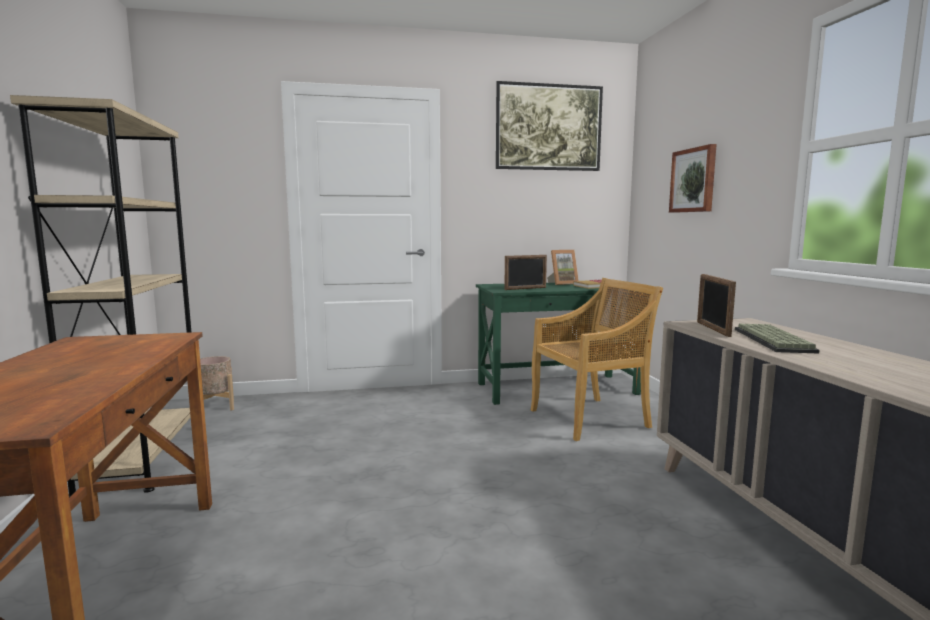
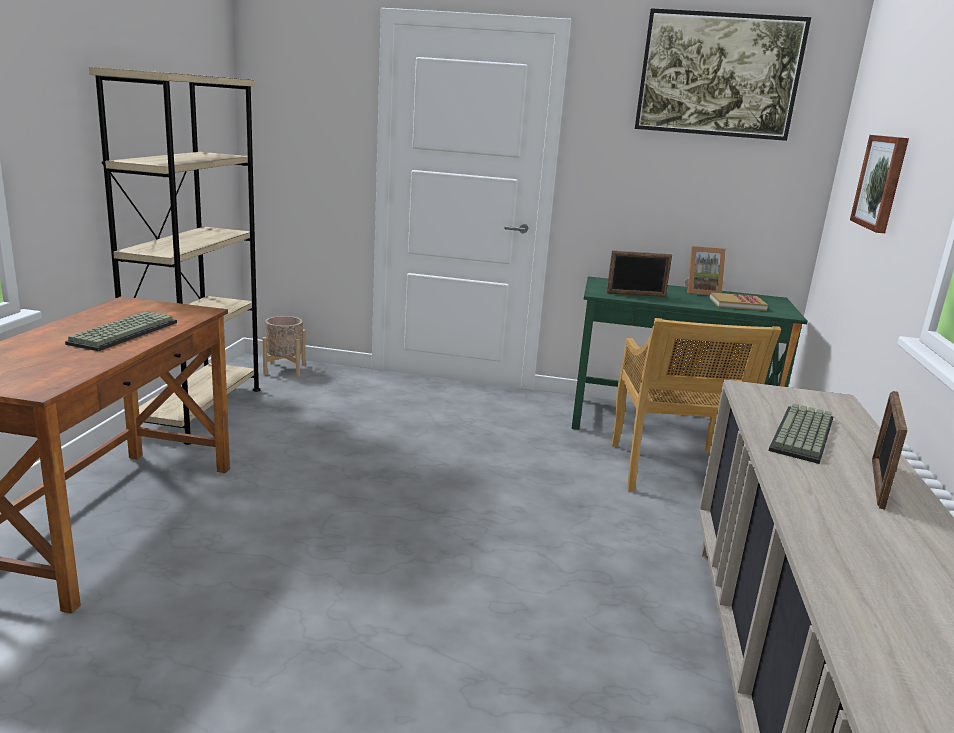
camera: 20 degrees right, 10 degrees up
(100, 361) = (123, 332): none -> keyboard
(590, 418) = (673, 471): beige chair -> beige chair turned 90 degrees clockwise
(712, 329) = (760, 403): picture frame -> picture frame (877, 483)

